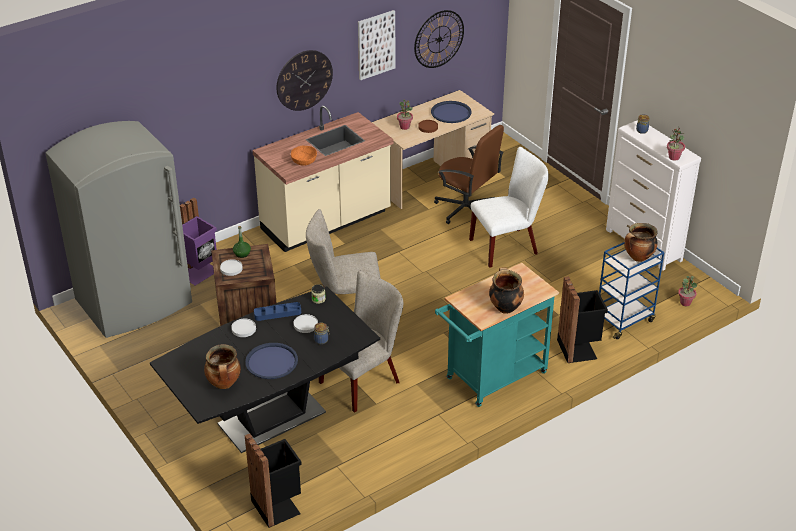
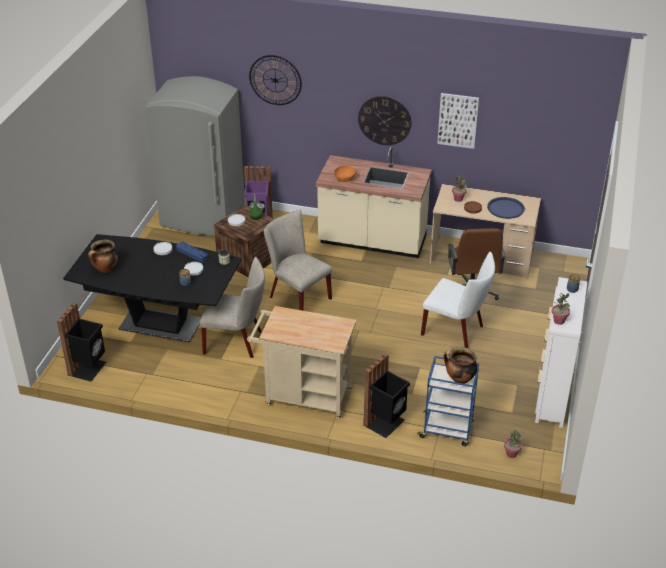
camera: 50 degrees right, 0 degrees up
(271, 362) = (144, 275): blue tray -> none
(439, 39) = (525, 143): wall clock -> wall clock (275, 80)
(491, 379) = (303, 397): turquoise cart -> beige cart
(505, 307) = (295, 336): cooking pot -> none

